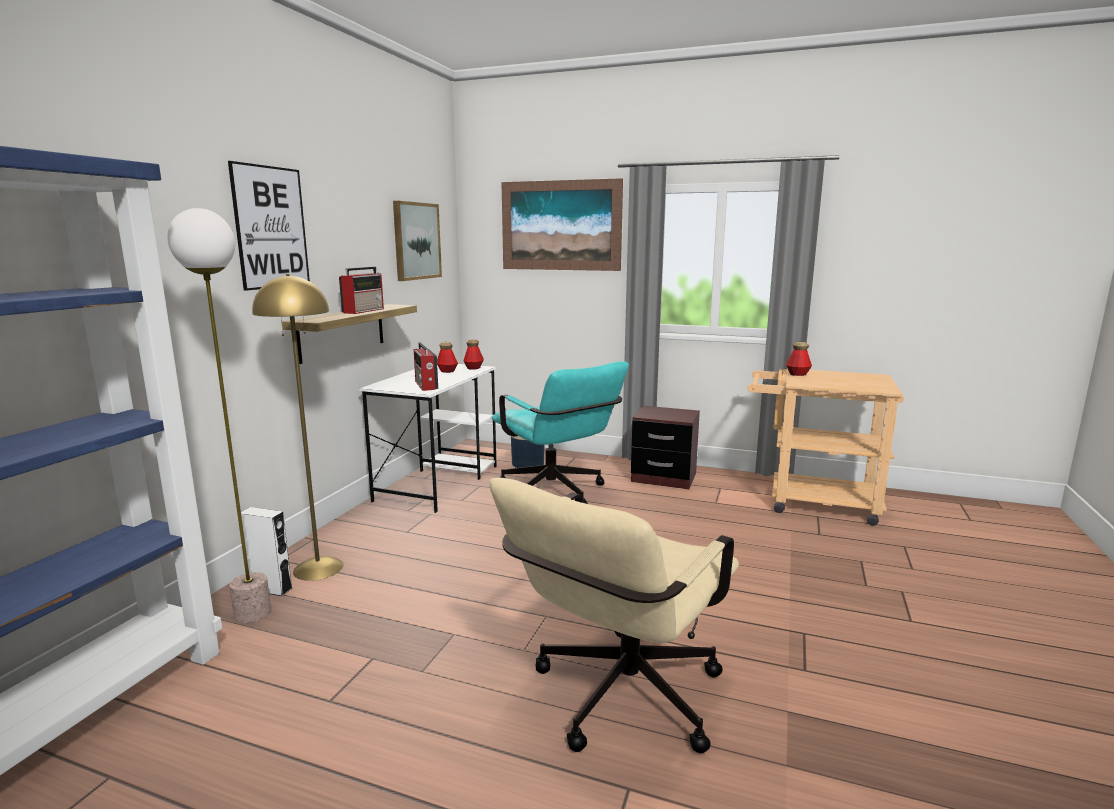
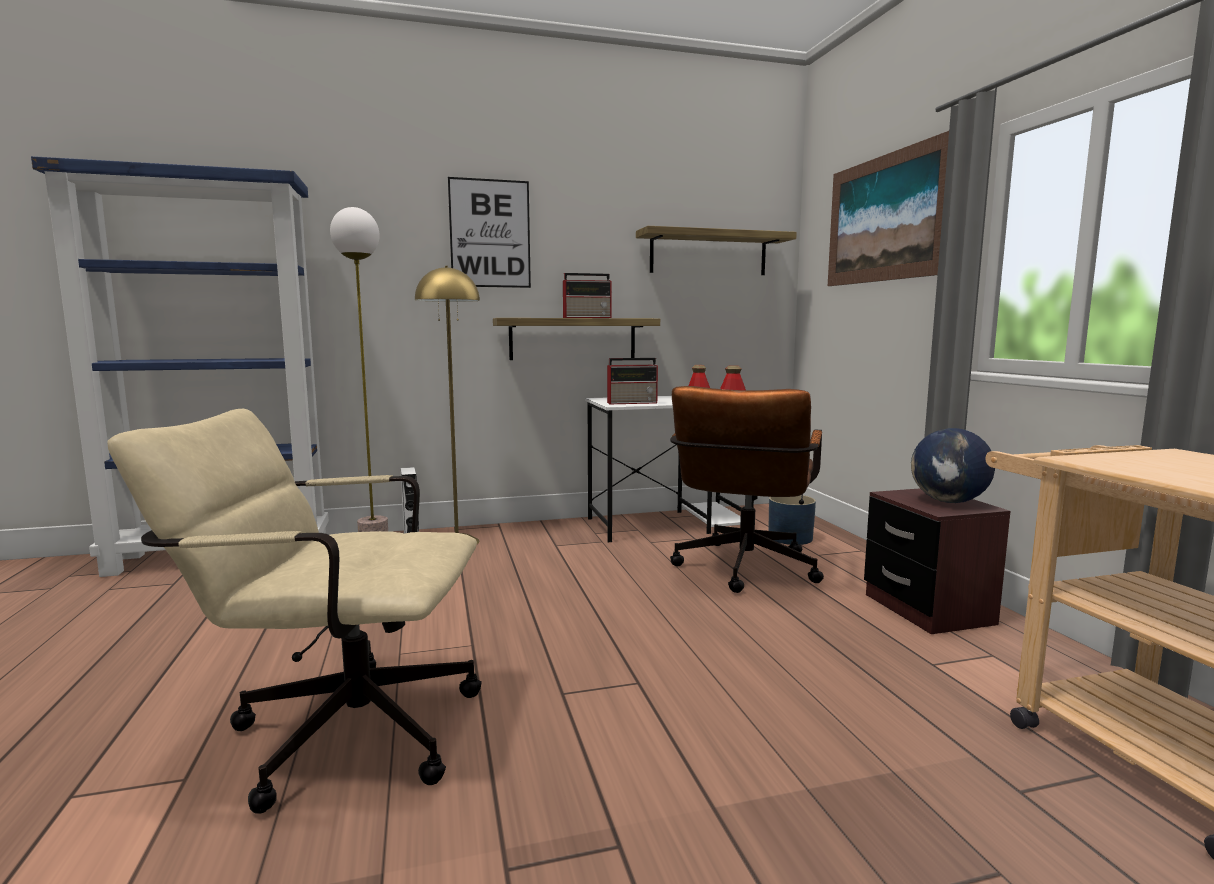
camera: 55 degrees right, 5 degrees down
(416, 241) = (708, 254): picture -> shelf
(426, 385) = (633, 403): radio -> radio turned 135 degrees counterclockwise
(557, 495) = (743, 572): turquoise office chair -> brown office chair
(672, 412) = (949, 502): none -> globe
(797, 374) = (1137, 453): bottle -> none

